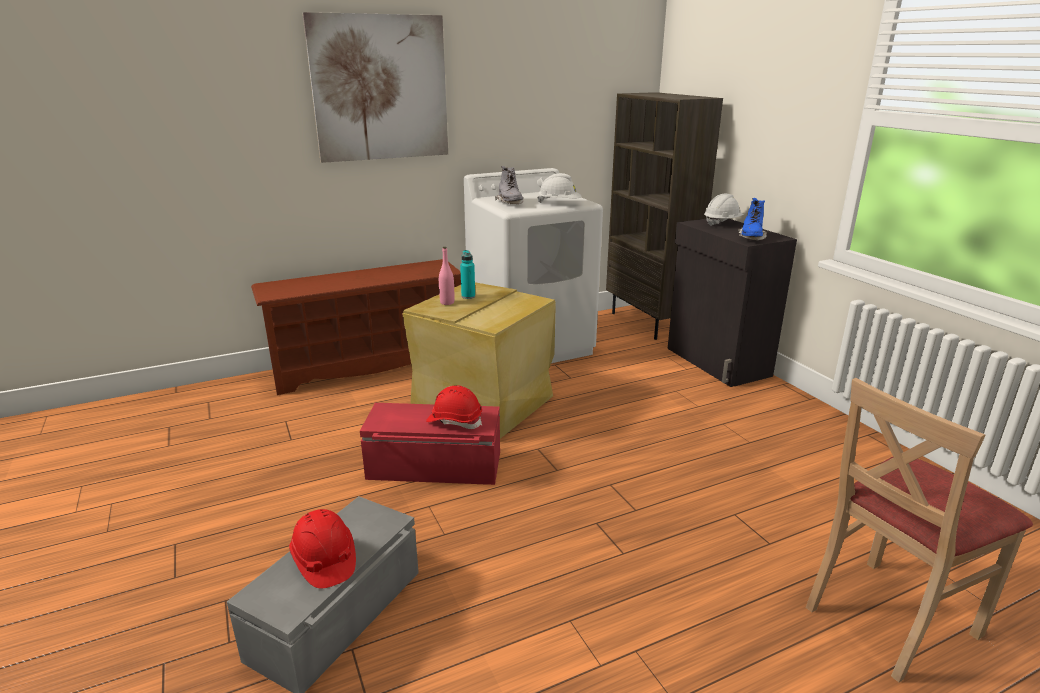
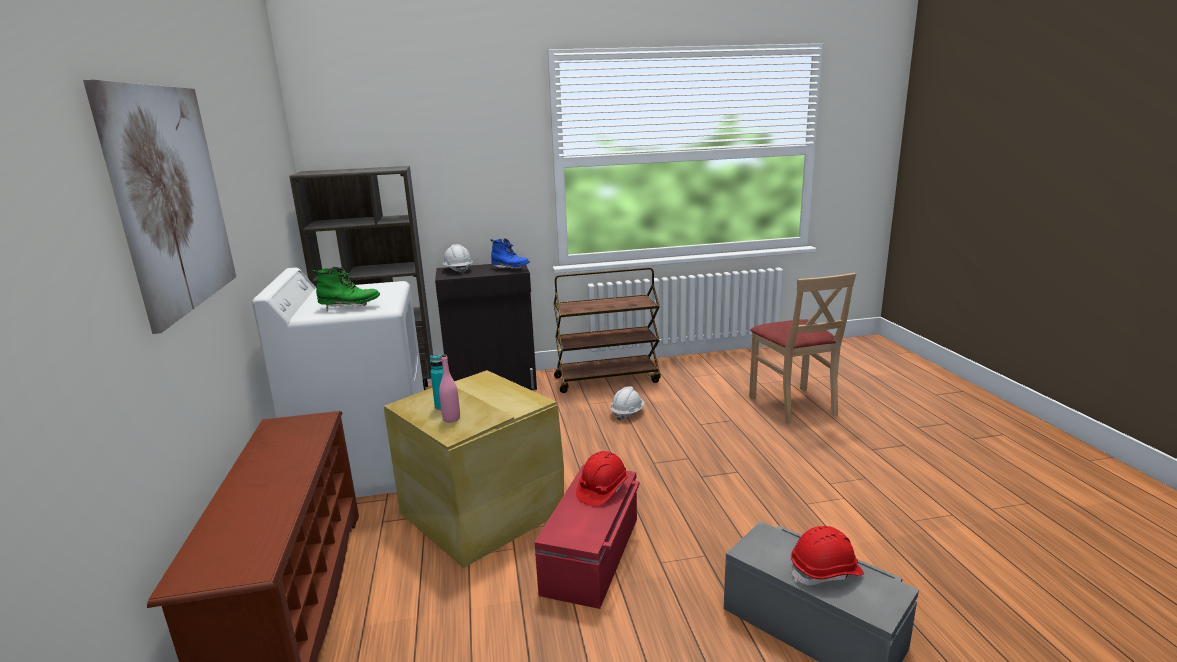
camera: 75 degrees left, 5 degrees down
(510, 203) = (350, 307): grey boot -> green boot
(559, 203) = (384, 291): white hard hat -> white hard hat (627, 413)
(804, 427) = (607, 379): none -> brown cart

